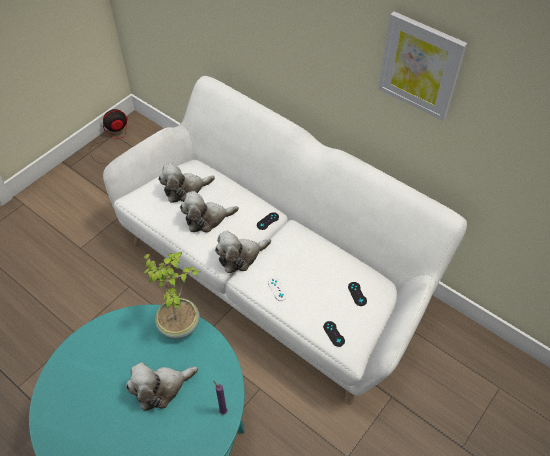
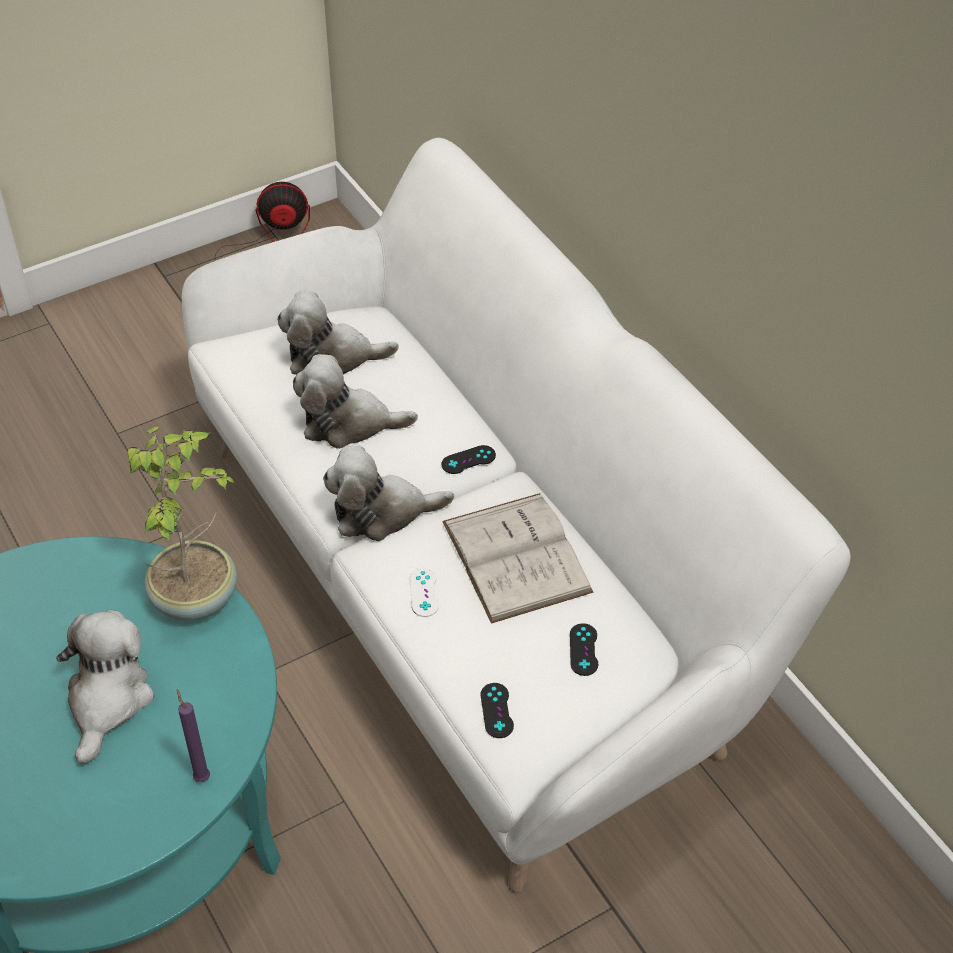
camera: 20 degrees right, 5 degrees down
(161, 388) = (108, 700): plush toy -> plush toy turned 105 degrees clockwise
(309, 260) = (516, 556): none -> white book
(420, 66) = (788, 179): picture -> none

